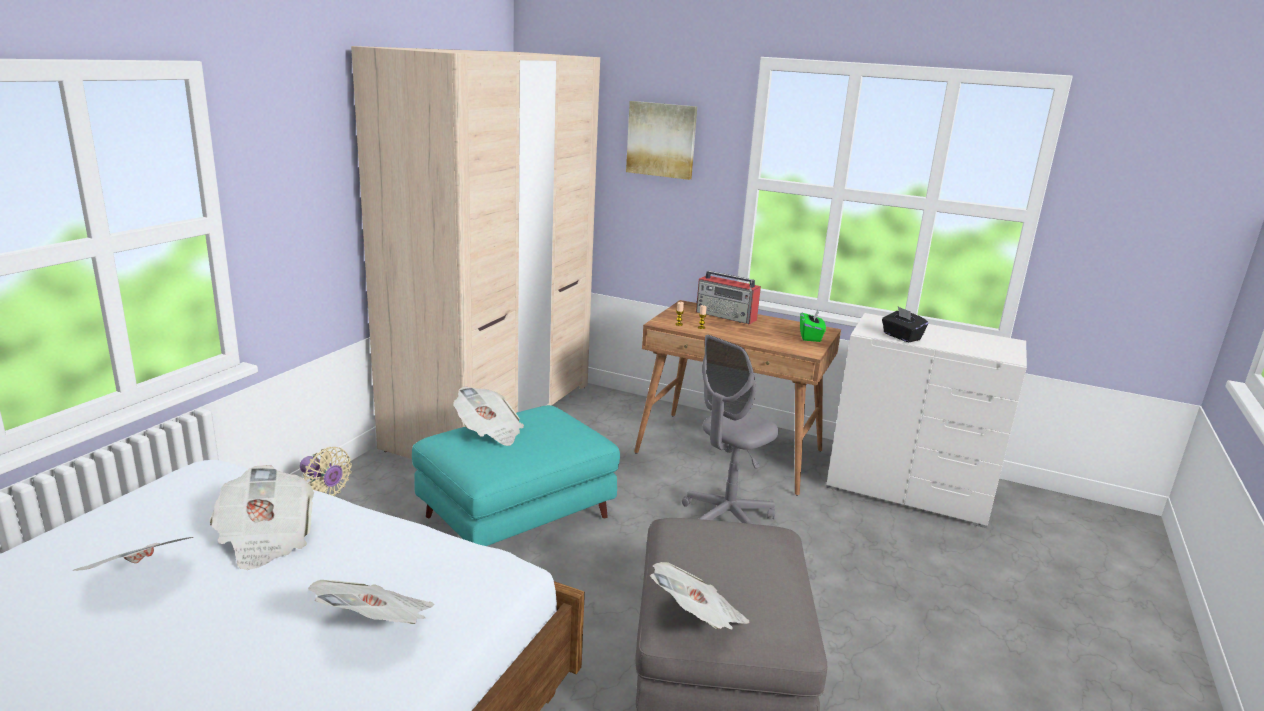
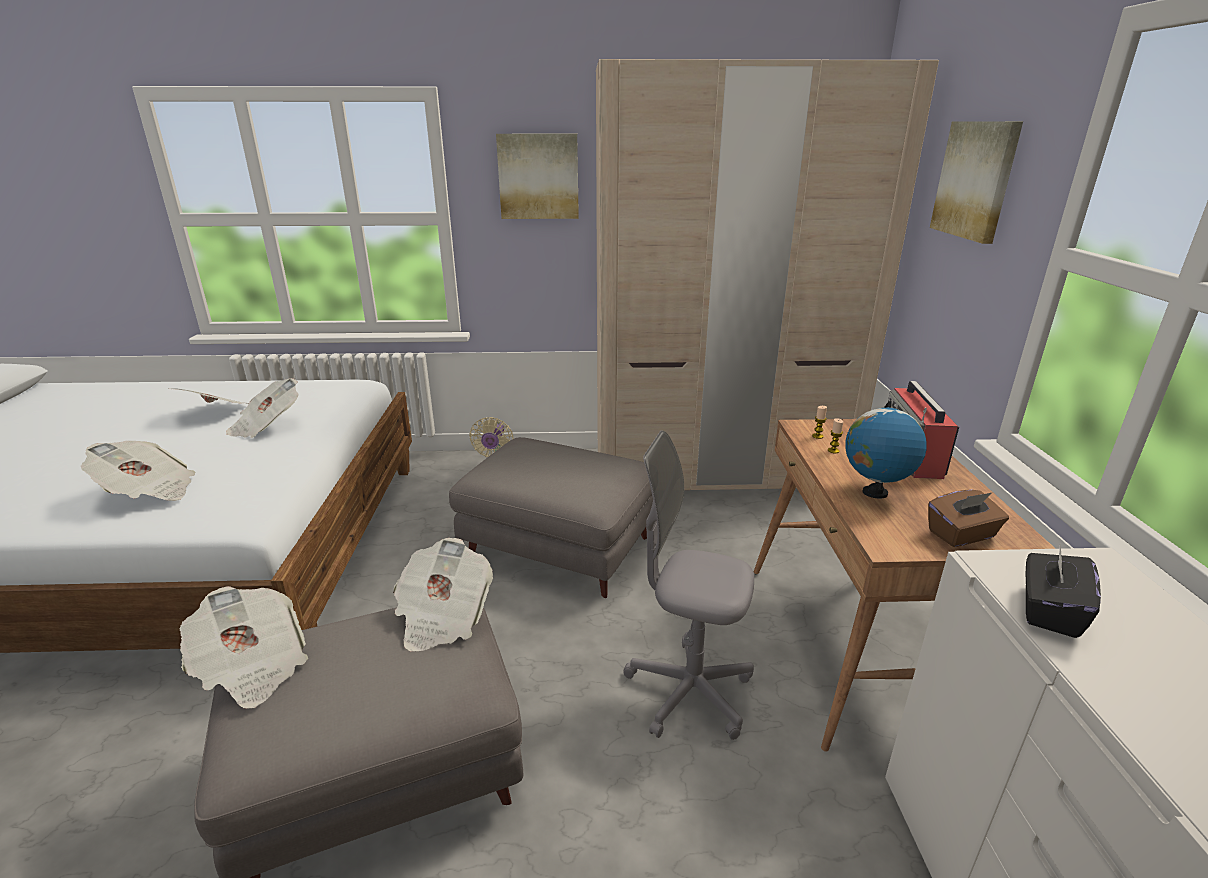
camera: 65 degrees right, 5 degrees up
(306, 159) = (538, 176): none -> picture
(489, 432) = (544, 454): newspaper -> newspaper (443, 616)
(517, 517) = (560, 547): turquoise ottoman -> grey ottoman
(757, 336) = (874, 493): none -> globe
(810, 337) = (961, 535): green tissue box -> brown tissue box

